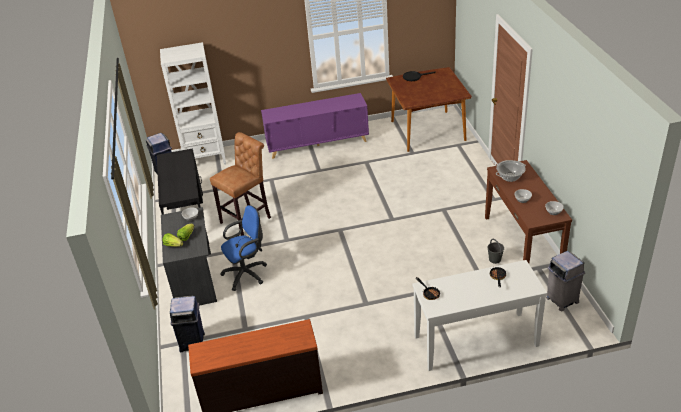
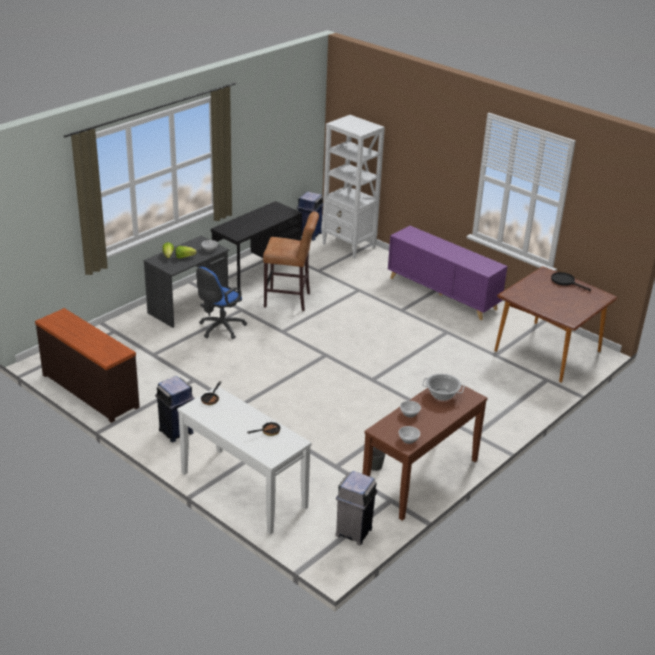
camera: 50 degrees right, 5 degrees down
(193, 342) = (118, 336): blue trash can -> blue trash can (176, 432)
(247, 273) = (220, 329): blue office chair -> blue office chair turned 105 degrees clockwise

